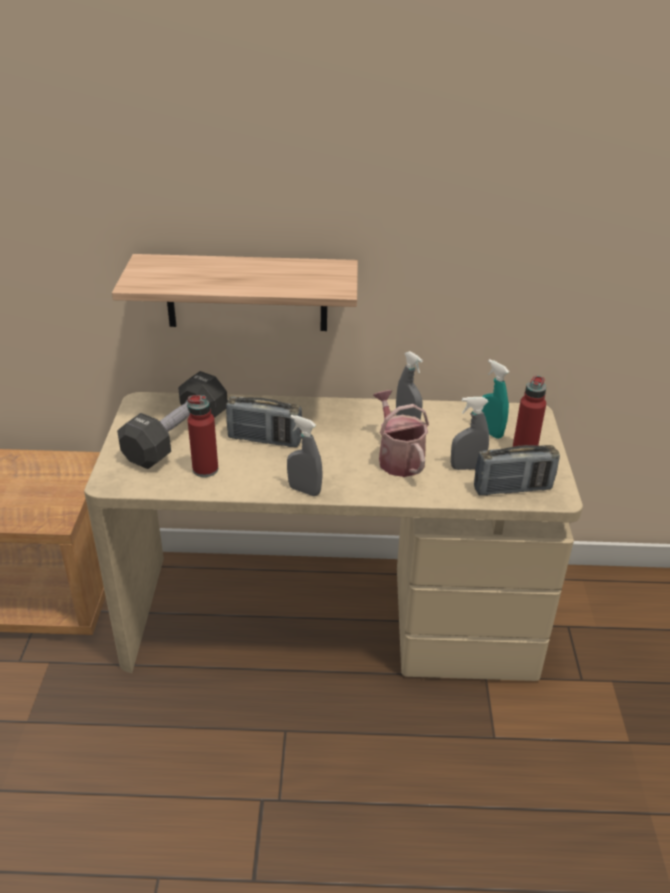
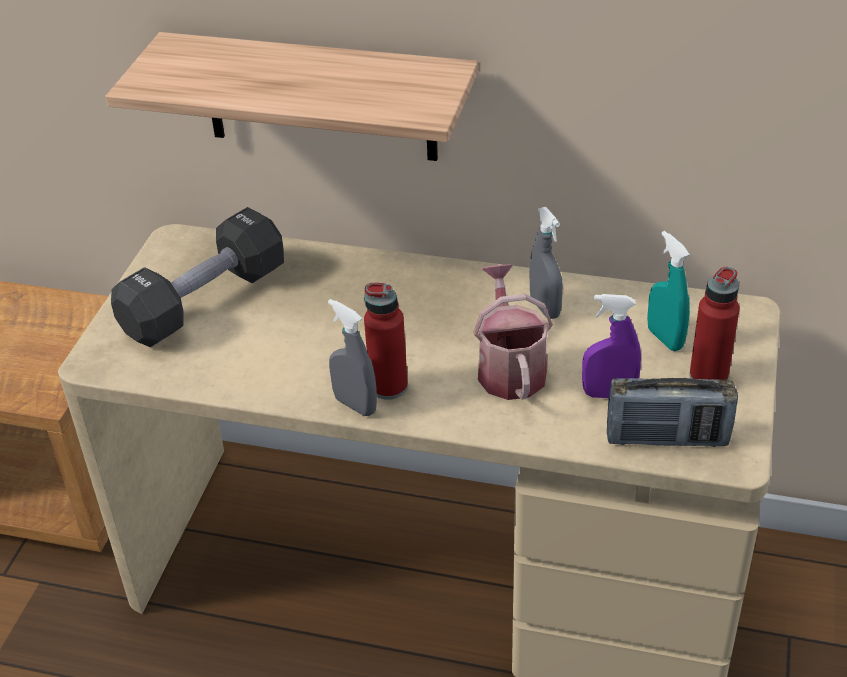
camera: 15 degrees right, 5 degrees up
(205, 469) = (228, 356): red bottle -> red bottle (388, 386)
(264, 440) = (325, 318): radio -> none
(467, 467) = (608, 394): grey spray bottle -> purple spray bottle

